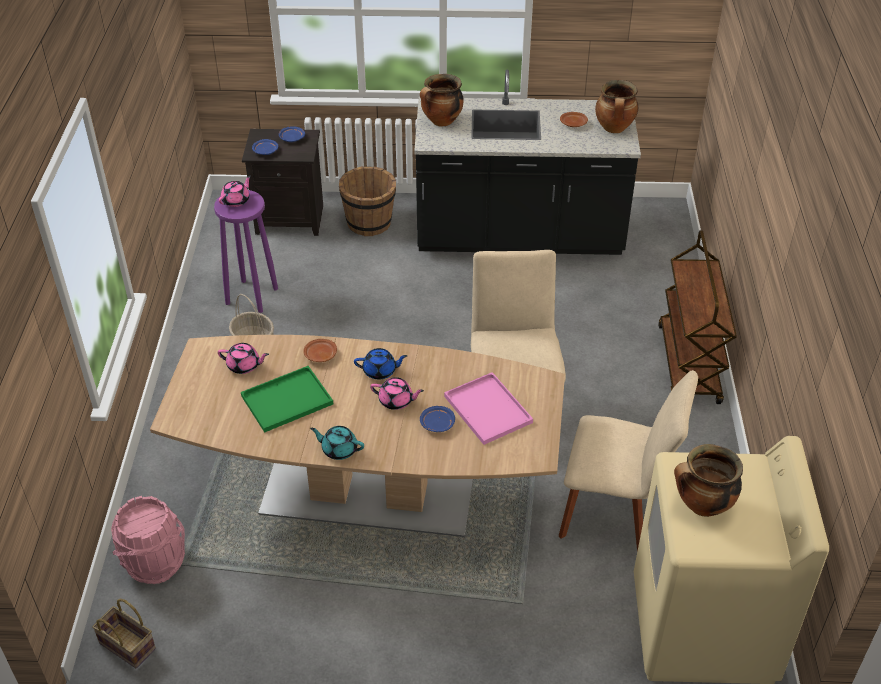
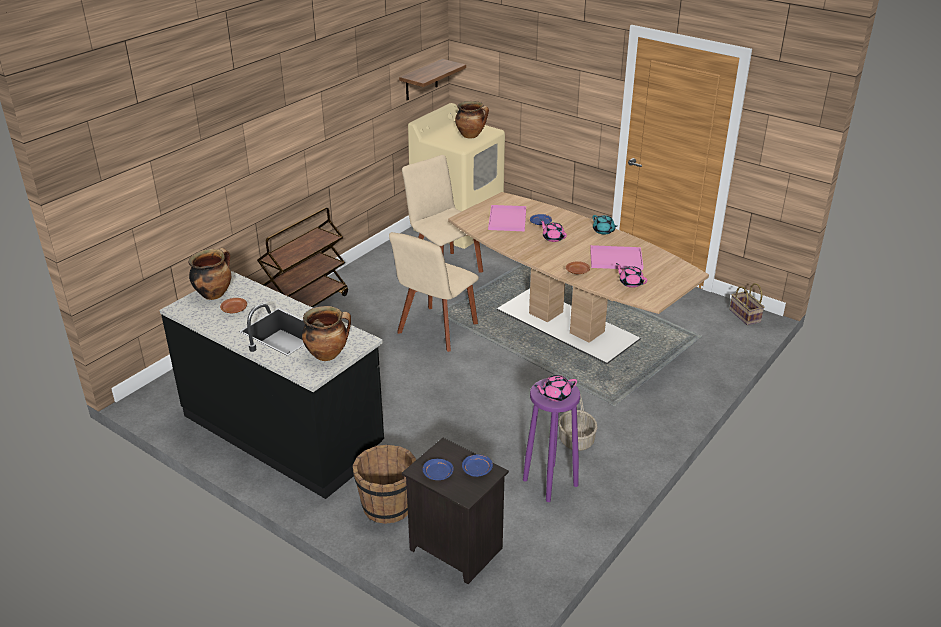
camera: 145 degrees left, 10 degrees down
(154, 562) = (716, 343): pink bucket -> none
(288, 399) = (615, 259): green tray -> pink tray
(380, 371) = (548, 252): blue teapot -> none
(841, 436) = (421, 80): none -> shelf

